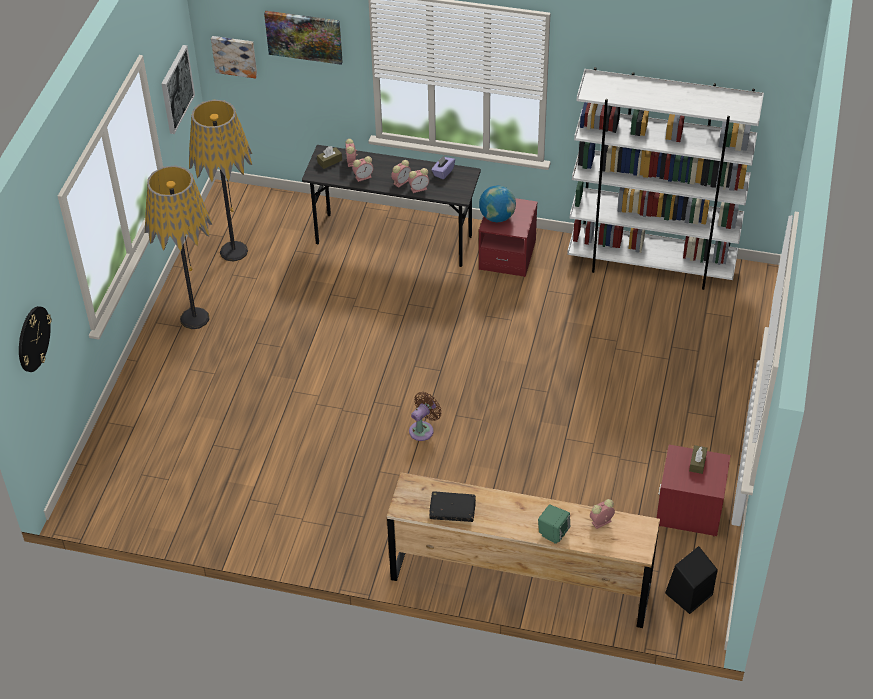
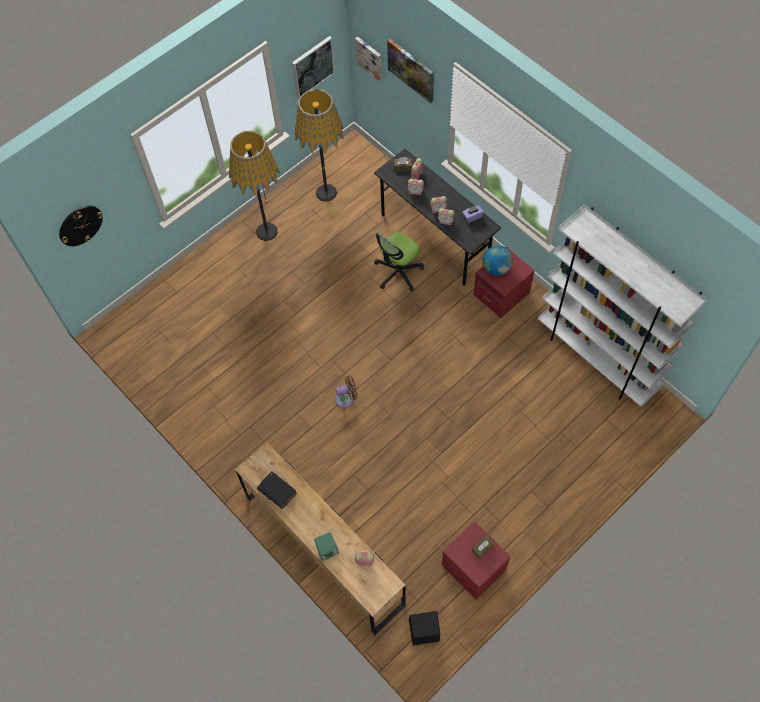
camera: 35 degrees right, 15 degrees up
(380, 287) = (398, 272): none -> office chair

